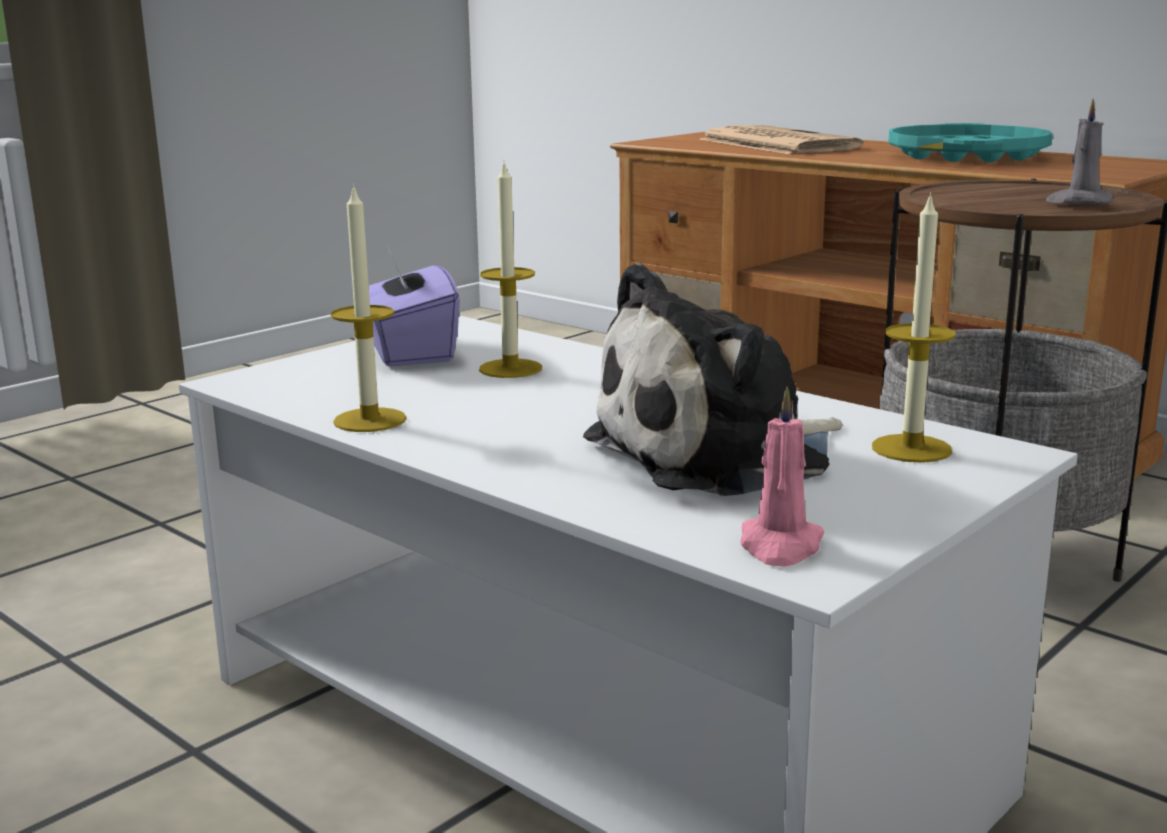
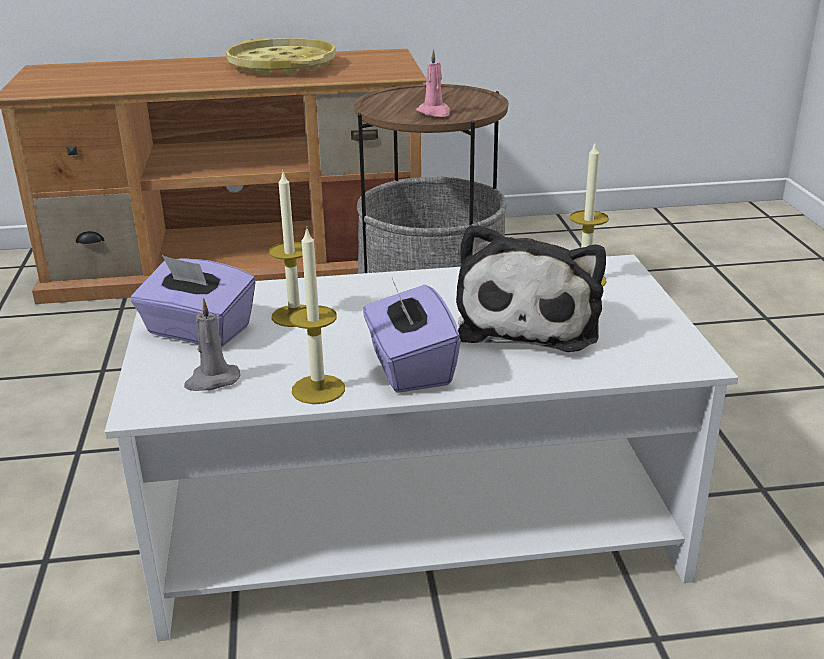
camera: 50 degrees left, 10 degrees up
(485, 438) = (409, 367): none -> purple tissue box
(774, 143) = (124, 75): newspaper -> none
(780, 546) = (660, 356): pink candle -> pink candle (434, 112)
(967, 156) = (282, 66): turquoise tray -> yellow tray
(1078, 202) = (469, 103): grey candle -> grey candle (212, 380)

